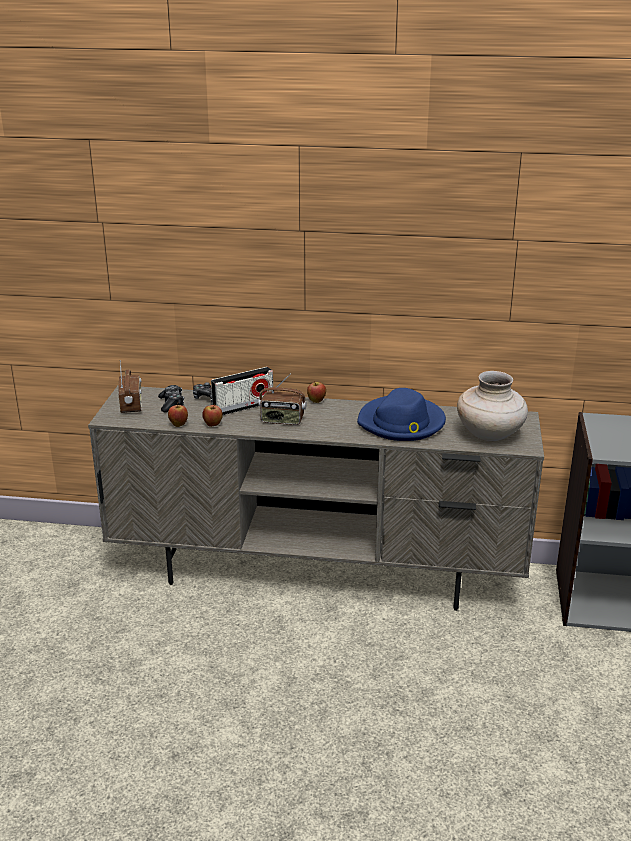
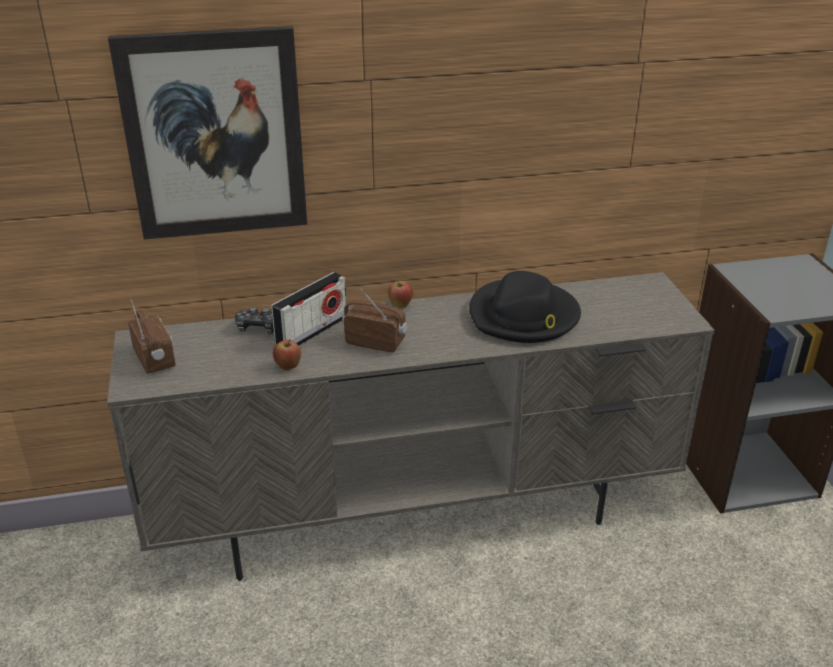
camera: 20 degrees left, 5 degrees up
(171, 404) = (210, 345): game controller -> none
(178, 425) = (240, 376): apple -> none
(194, 257) = (215, 135): none -> picture
(282, 420) = (375, 342): radio -> radio turned 150 degrees counterclockwise
(401, 423) = (524, 316): blue hat -> black hat
(490, 435) = (635, 313): beige vase -> none

